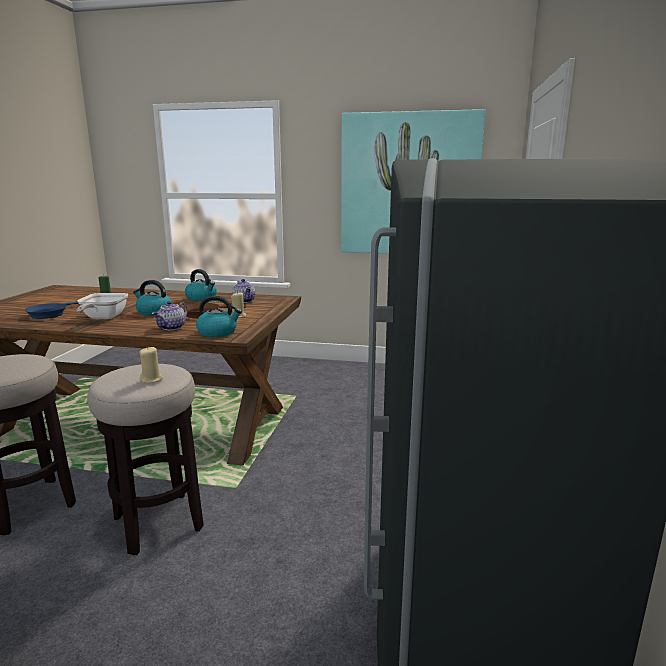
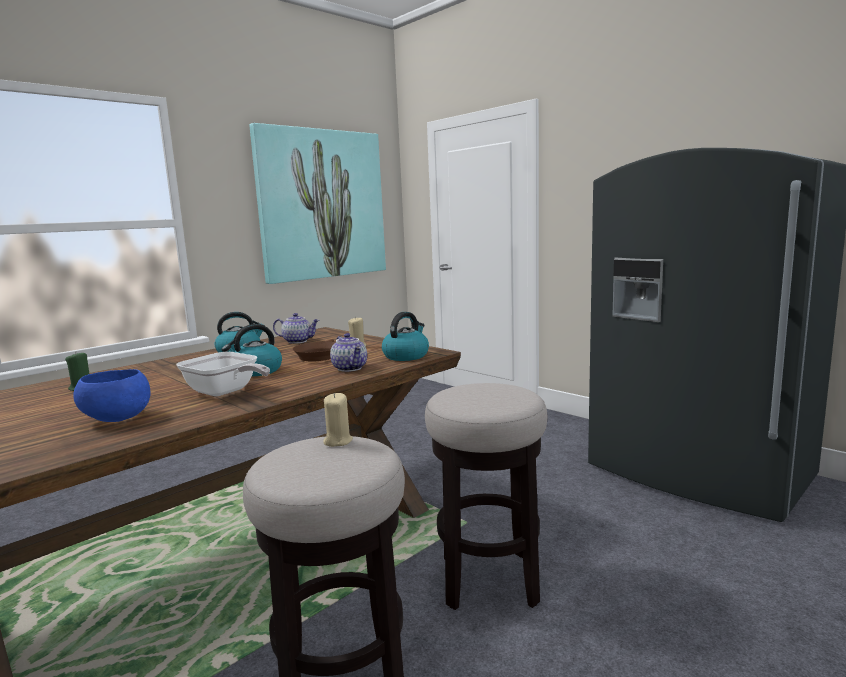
camera: 55 degrees left, 5 degrees down
(49, 314) = (116, 419): blue frying pan -> blue bowl
(151, 379) = (505, 391): beige candle -> beige candle (338, 441)

